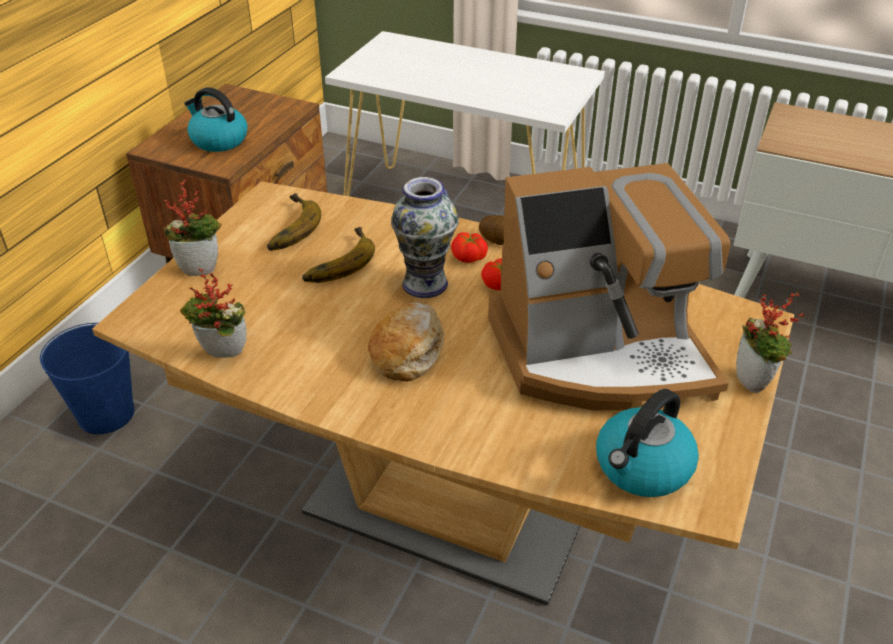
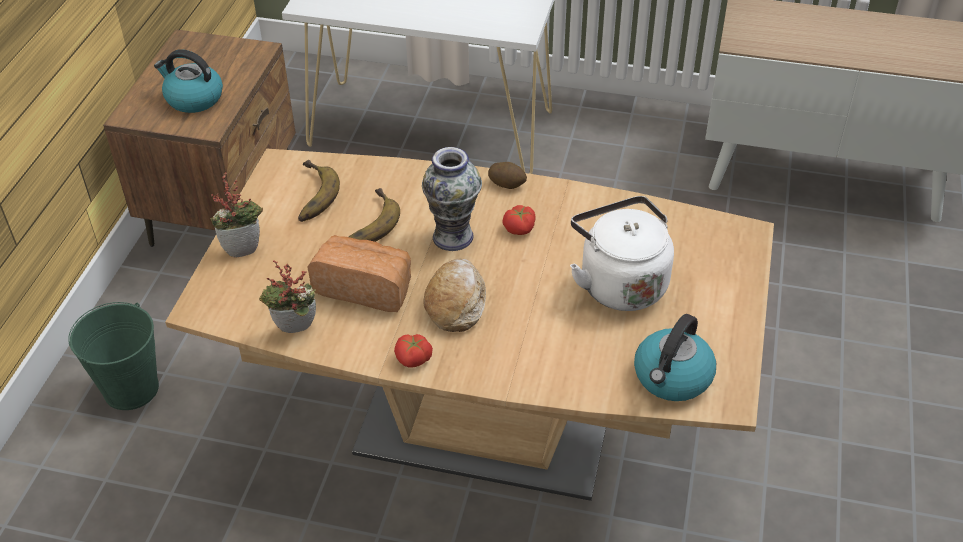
camera: 10 degrees left, 5 degrees up
(106, 414) = (131, 389): blue bucket -> green bucket
(314, 322) = (365, 287): none -> bread
(469, 258) = (485, 205): tomato -> tomato (414, 359)
(600, 354) = (619, 283): coffee machine -> white kettle
(755, 382) = (750, 290): potted plant -> none

